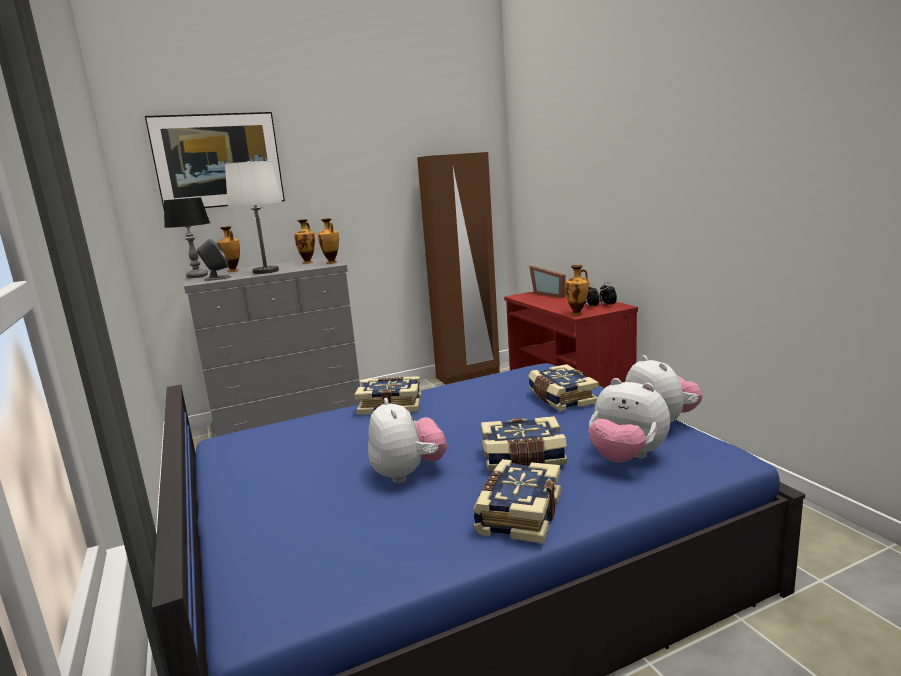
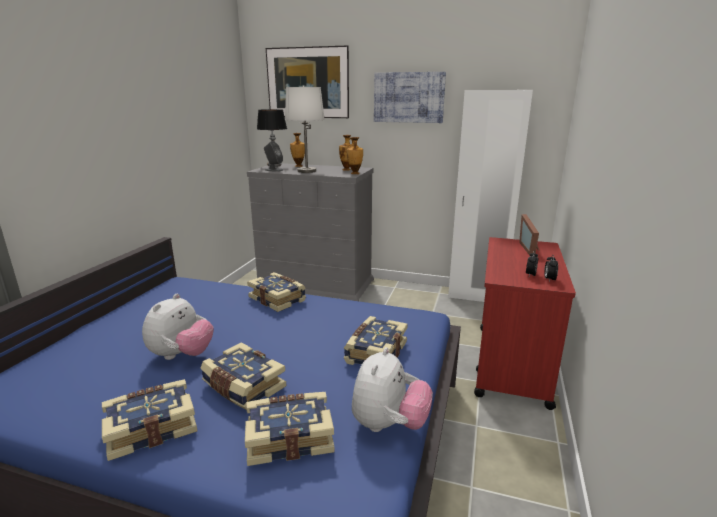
camera: 40 degrees right, 5 degrees up
(355, 170) = (408, 97): none -> picture
(468, 375) = (476, 296): brown wardrobe -> white wardrobe
(577, 314) = (498, 278): vase -> none
(626, 458) = (289, 437): plush toy -> book

